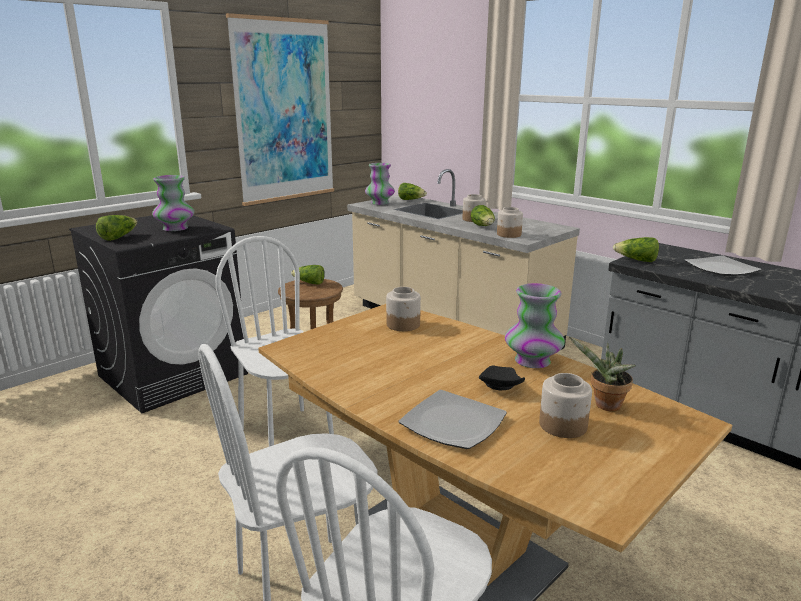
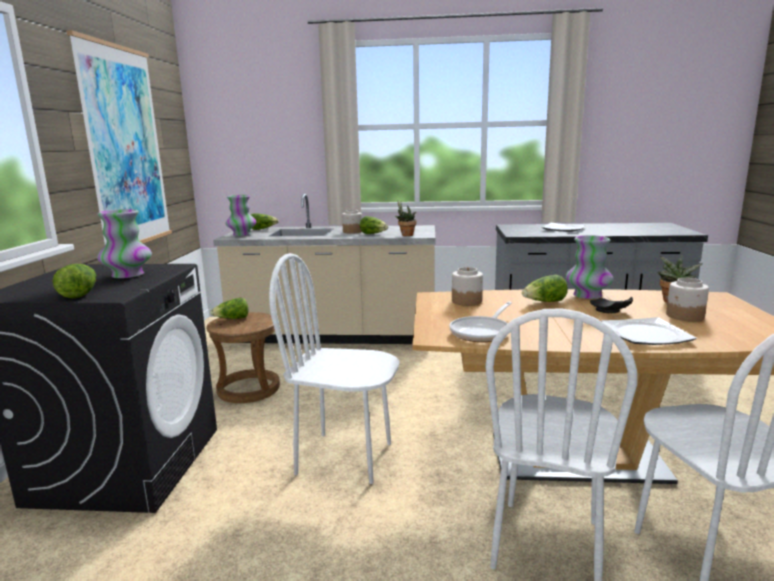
camera: 40 degrees left, 5 degrees down
(329, 358) = (482, 332): none -> frying pan
(509, 234) = (405, 235): jar -> potted plant
(636, 260) = (516, 233): lettuce -> lettuce (544, 302)

